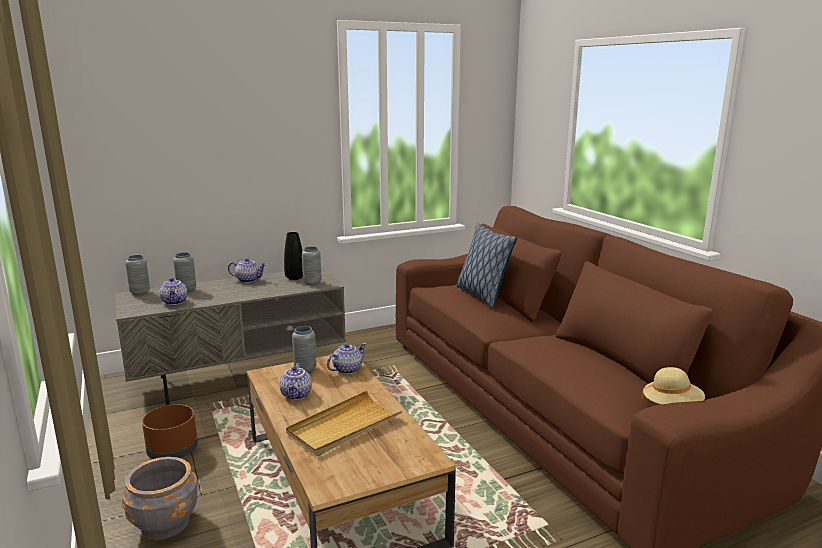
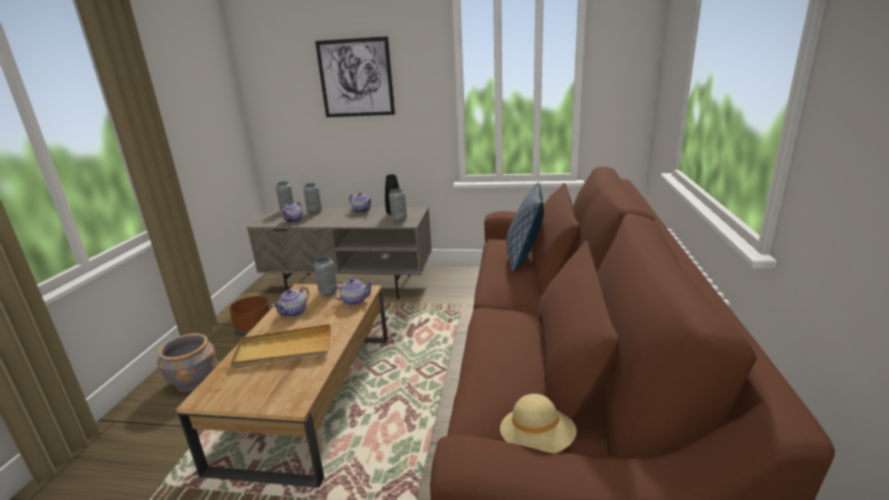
camera: 35 degrees right, 5 degrees up
(225, 122) = (356, 78): none -> picture

